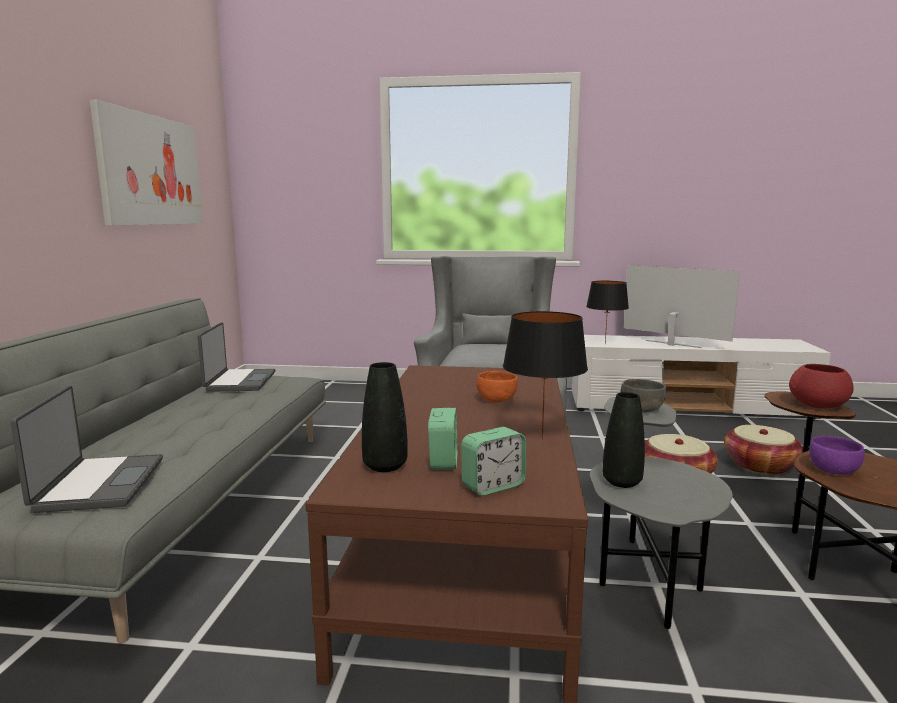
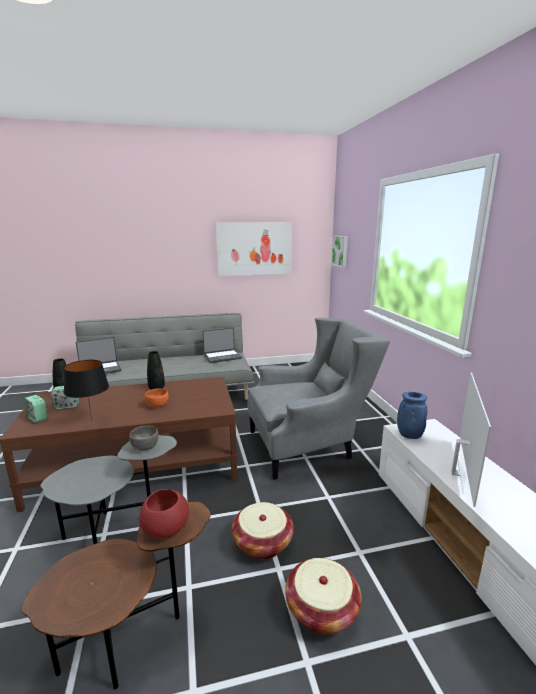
camera: 70 degrees right, 5 degrees up
(270, 183) = (340, 251): none -> picture
(605, 344) = (409, 436): black table lamp -> blue vase
(622, 482) = (93, 465): black vase -> black vase (156, 388)
(833, 470) = (105, 558): purple bowl -> none

